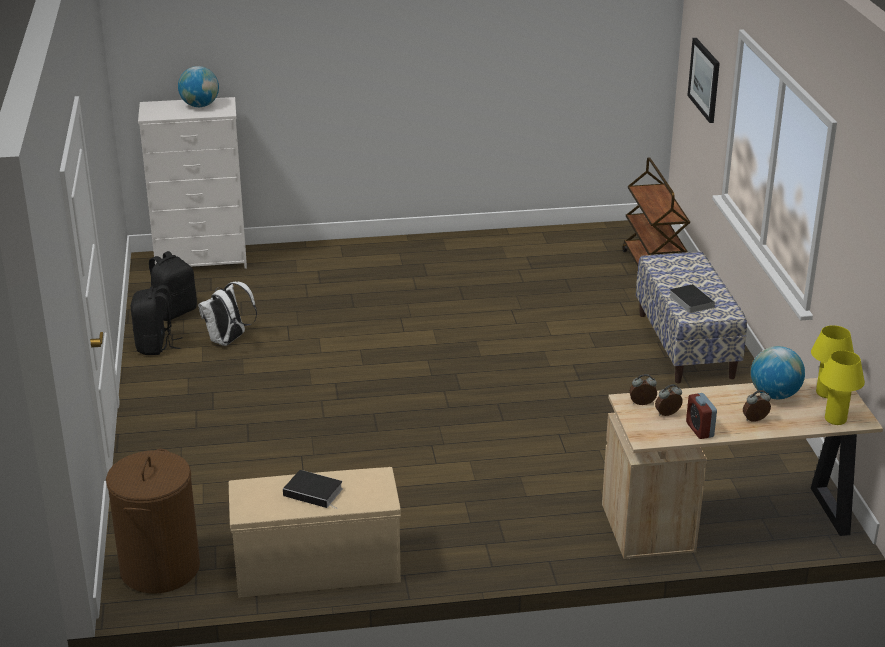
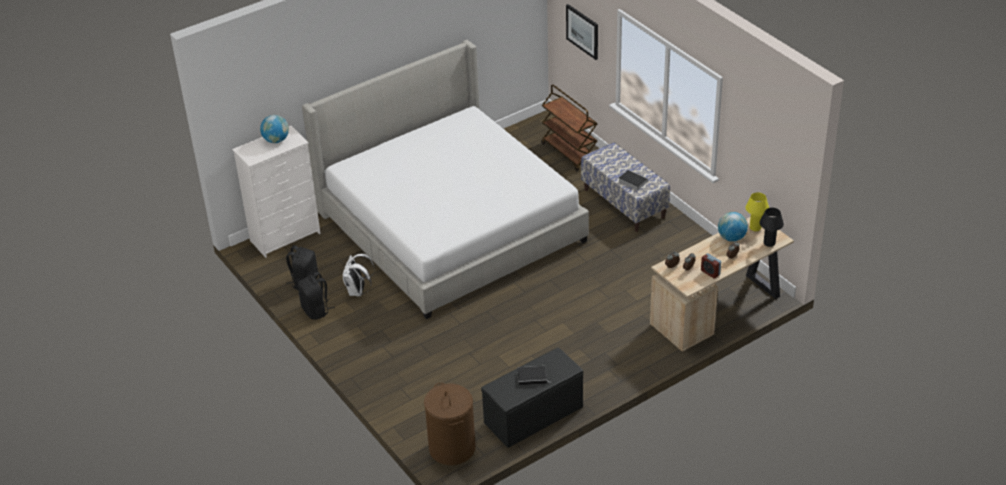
camera: 25 degrees left, 10 degrees up
(316, 567) = (533, 416): beige bench -> black bench
(417, 305) = (450, 226): none -> bed
(835, 419) = (769, 243): yellow table lamp -> black table lamp

